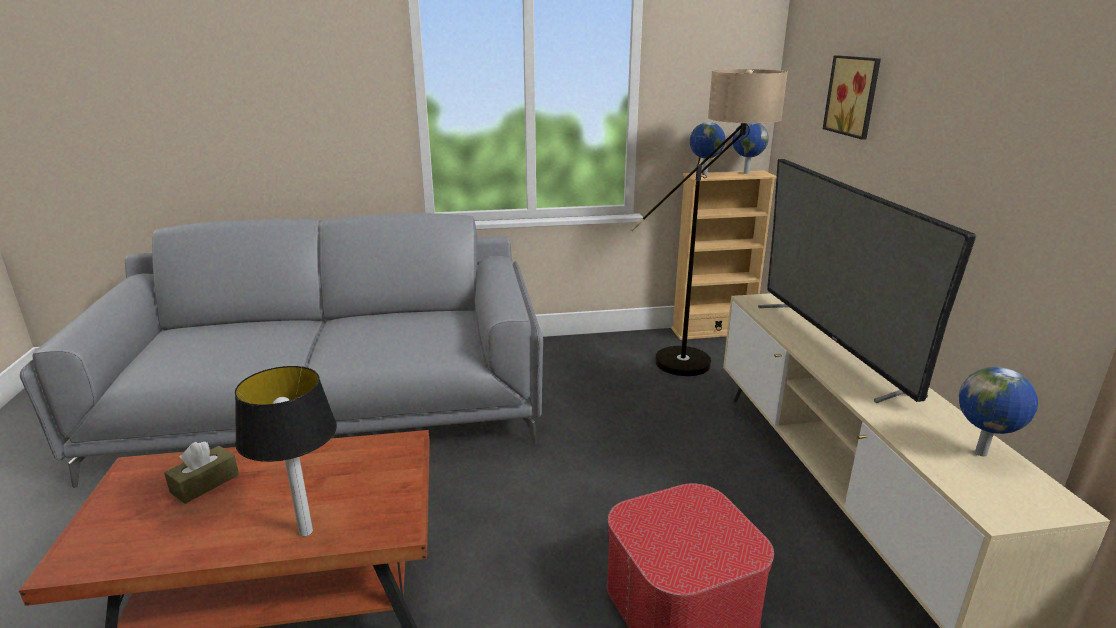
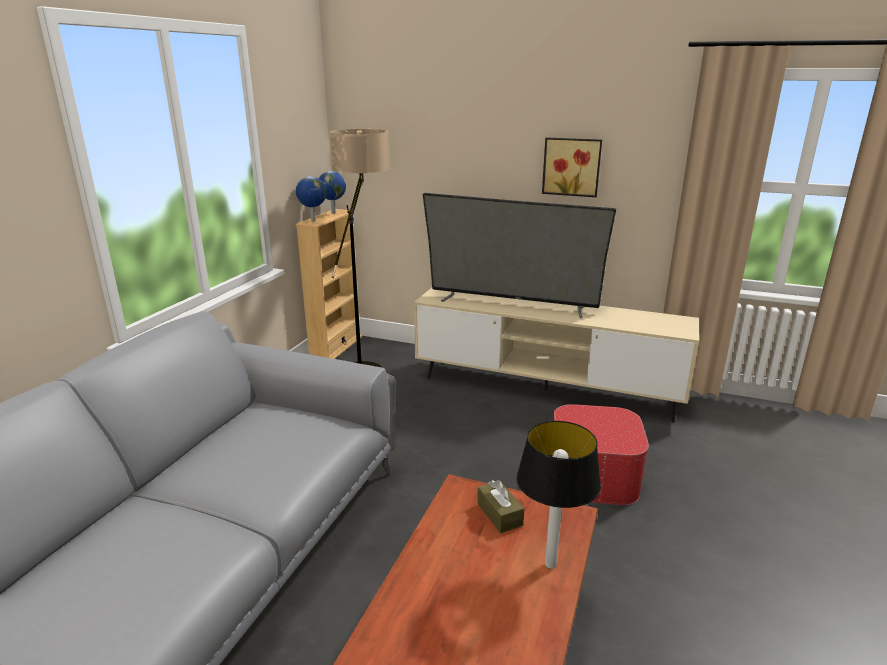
camera: 60 degrees left, 0 degrees up
(205, 483) = (430, 624): brown tissue box -> brown tissue box (499, 514)
(854, 96) = (431, 142): picture -> picture (571, 166)
(982, 454) = (641, 317): globe -> none

